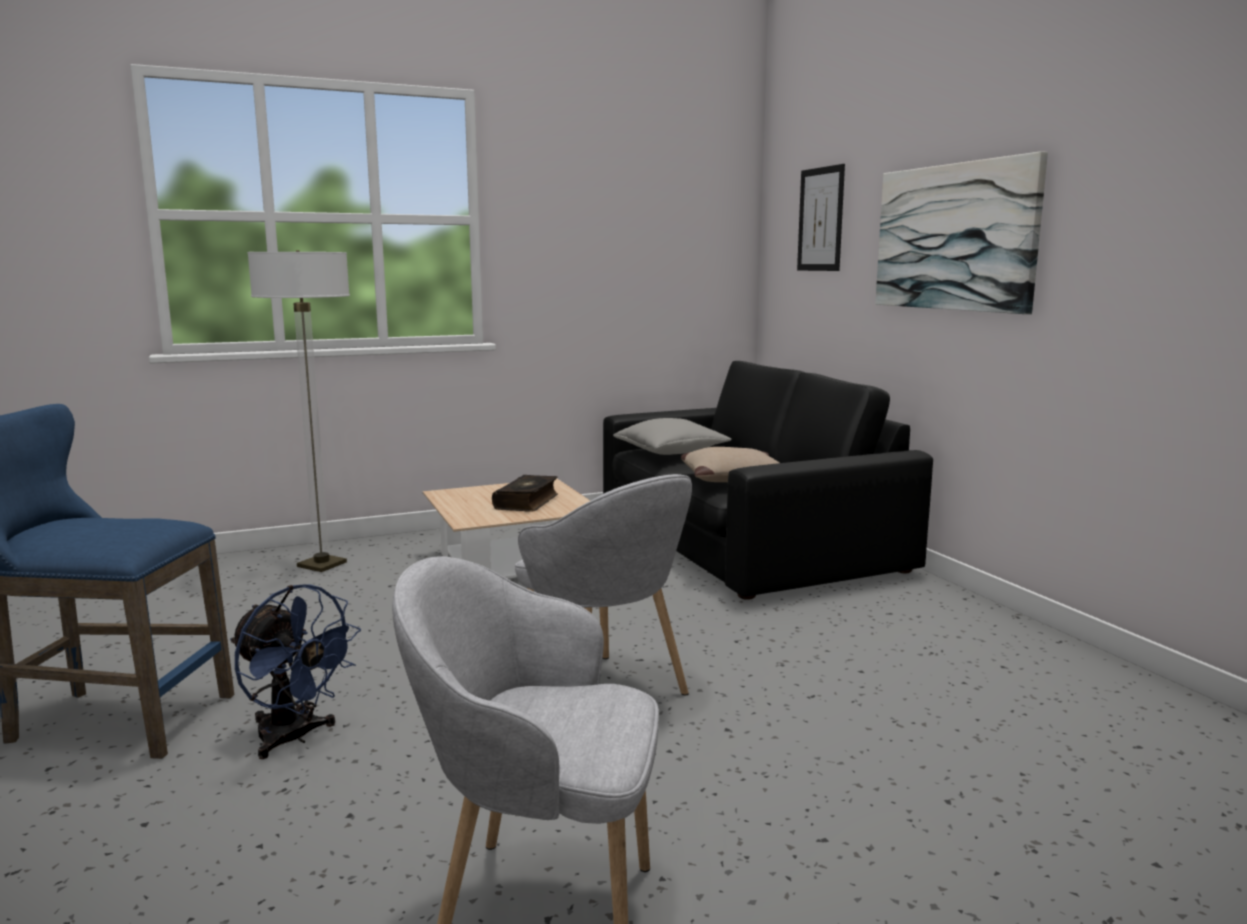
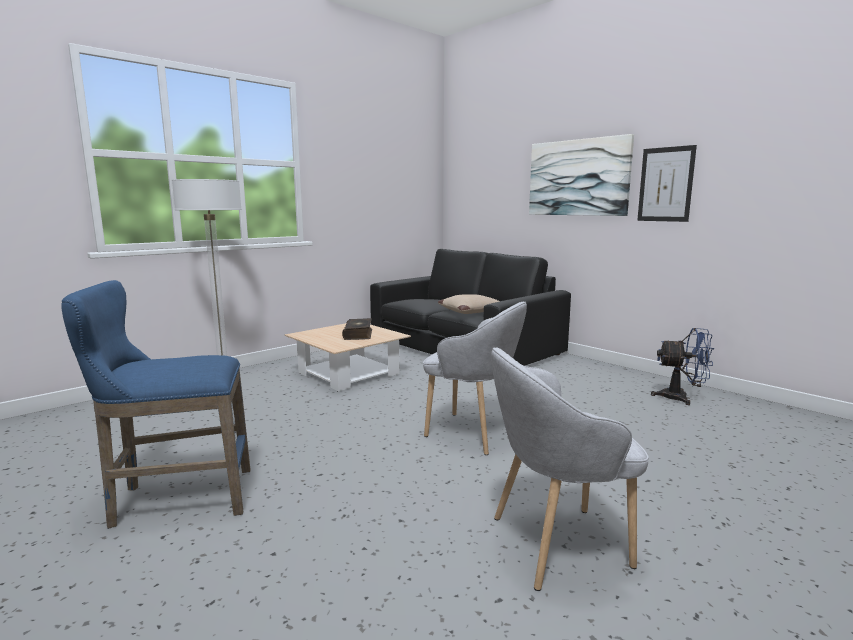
camera: 20 degrees left, 0 degrees up
(294, 738) = (318, 486): blue fan -> blue fan (681, 398)
(671, 452) = (419, 301): grey pillow -> none
(820, 219) = (487, 169): picture -> picture (665, 184)

